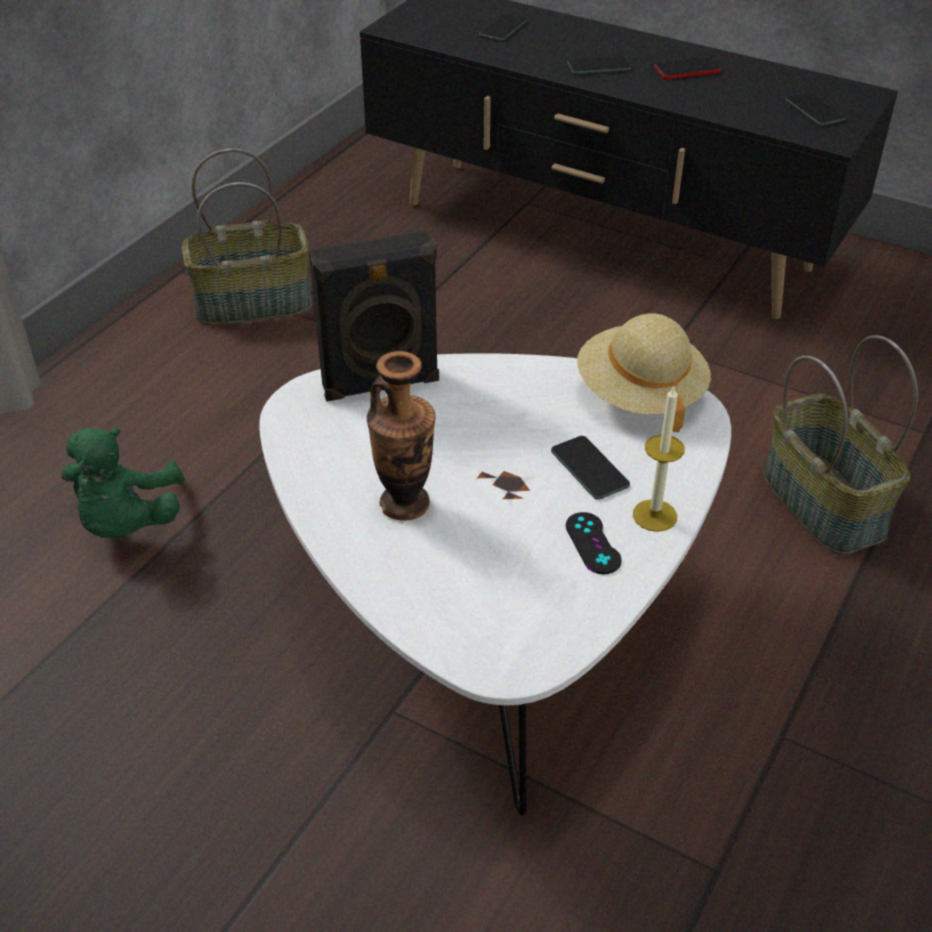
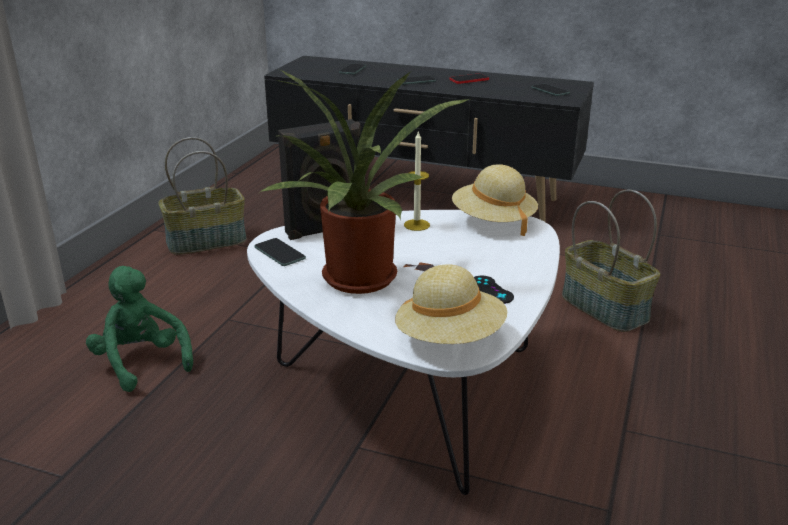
camera: 10 degrees left, 15 degrees down
(127, 522) = (141, 362): green plush toy -> green plush toy turned 150 degrees clockwise
(405, 504) = (360, 282): vase -> potted plant
(504, 634) = (450, 338): none -> beige hat
(589, 468) = (475, 256): phone -> phone (279, 253)
(654, 515) = (525, 274): candle -> candle (416, 225)

